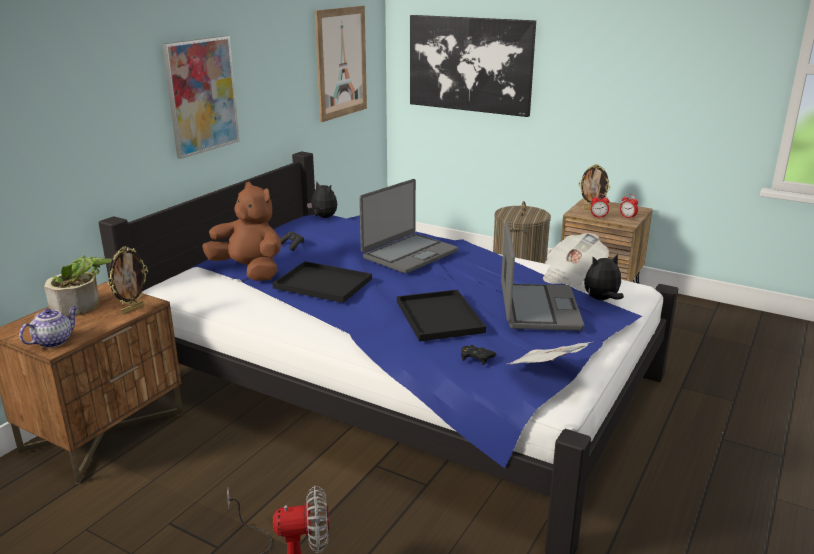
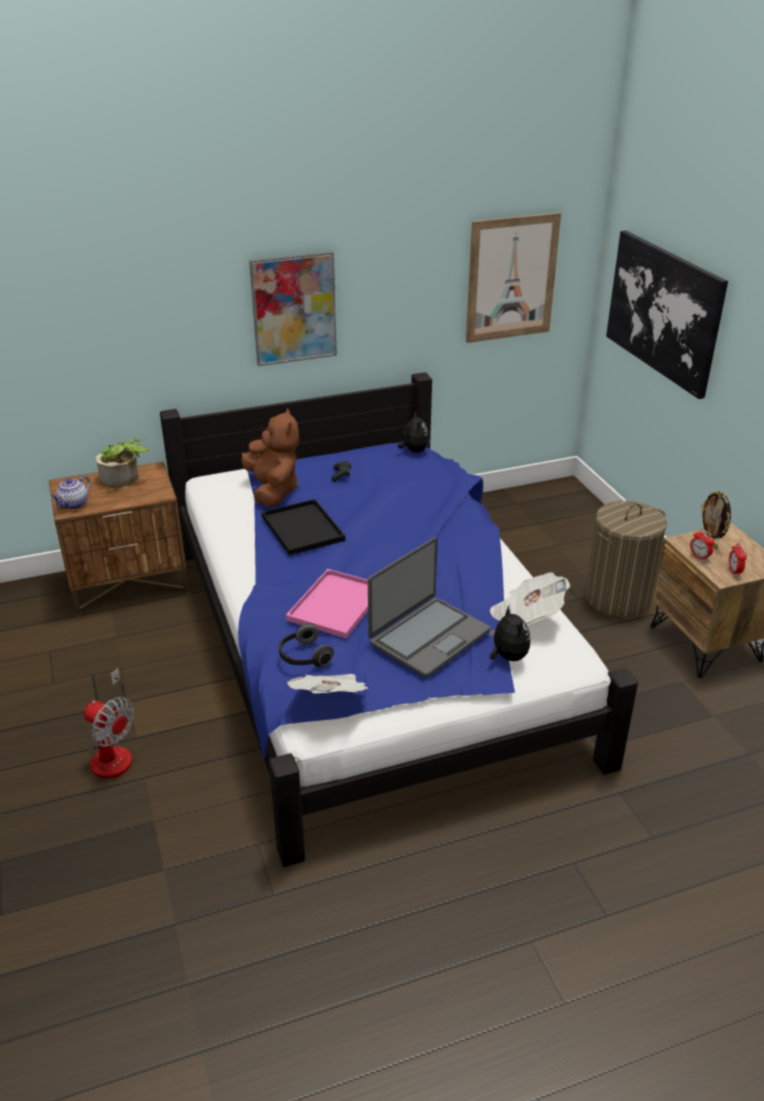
camera: 40 degrees right, 10 degrees up
(54, 341) = (73, 505): teapot -> teapot turned 135 degrees clockwise
(132, 309) = (147, 496): picture frame -> none
(409, 254) = (415, 526): laptop -> none
(437, 316) = (336, 603): black tray -> pink tray
(476, 357) = (303, 657): black game controller -> headphones
(601, 300) = (507, 657): plush toy -> plush toy turned 45 degrees clockwise

